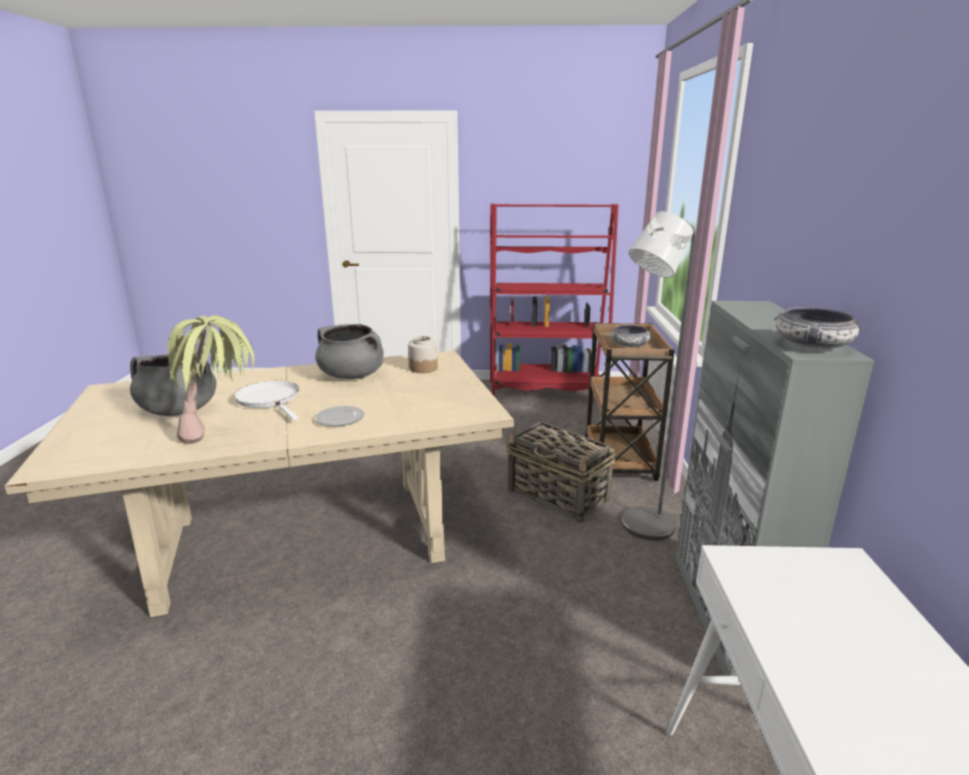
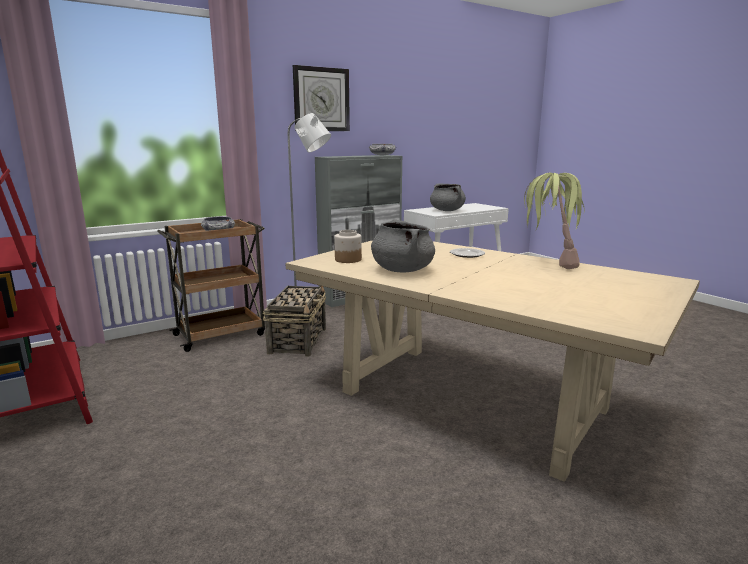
camera: 125 degrees left, 5 degrees down
(178, 410) = (567, 287): grey cooking pot -> grey cooking pot (447, 210)
(270, 400) = (489, 274): white frying pan -> none
(808, 184) = (321, 99): none -> wall clock

